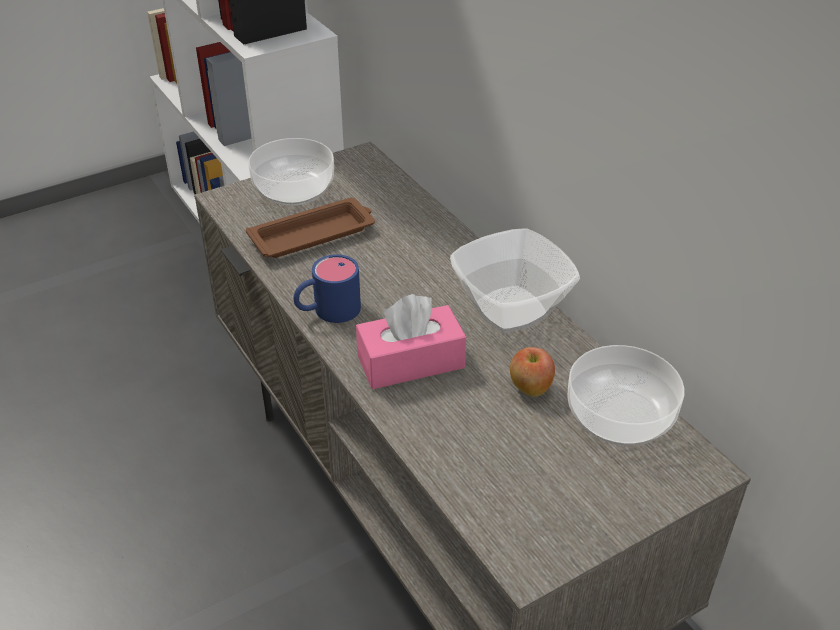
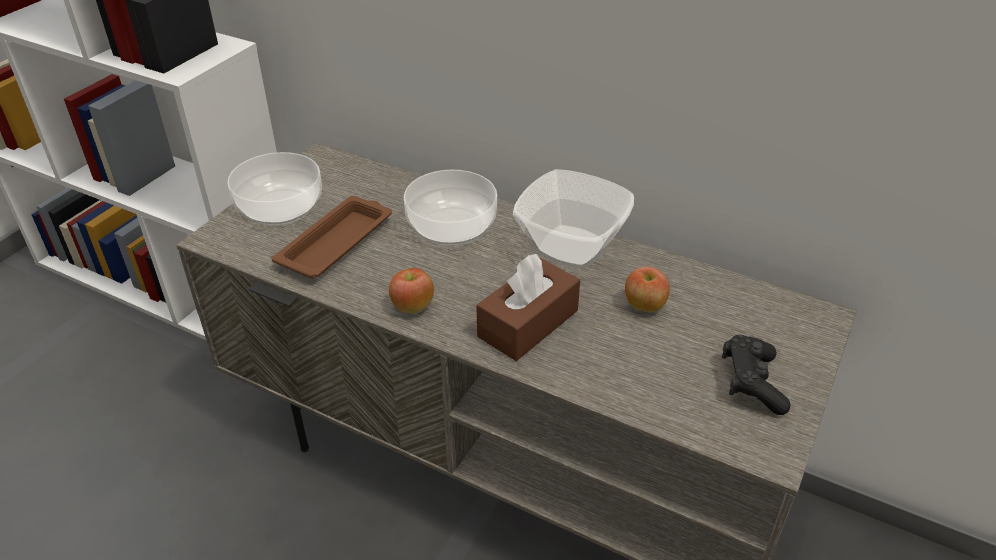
camera: 30 degrees left, 0 degrees up
(327, 311) = (412, 307): blue mug -> apple
(411, 362) = (528, 323): pink tissue box -> brown tissue box
(567, 498) = (751, 383): none -> black game controller
(619, 416) = (728, 301): bowl -> bowl (450, 226)

